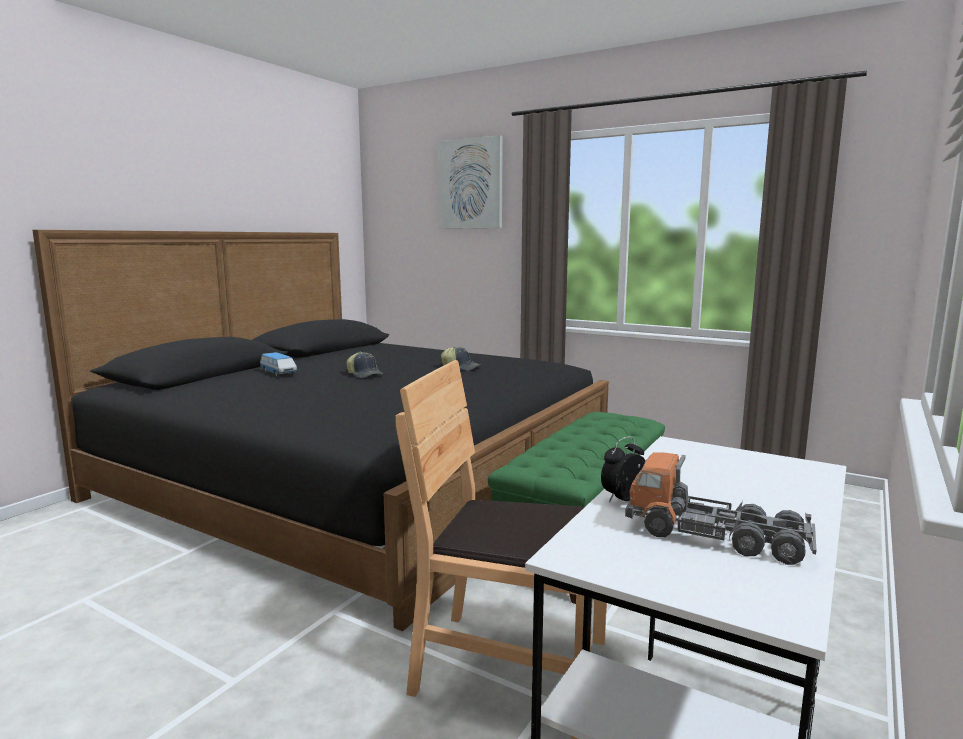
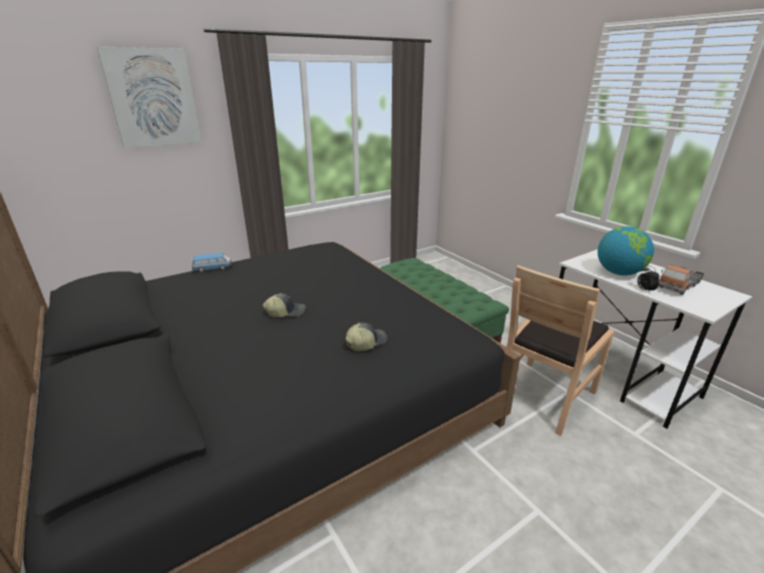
camera: 65 degrees left, 15 degrees up
(279, 373) = (223, 354): toy car -> toy car (212, 268)
(461, 367) = (307, 273): cap -> cap (366, 342)
(691, 478) = (619, 273): none -> globe

